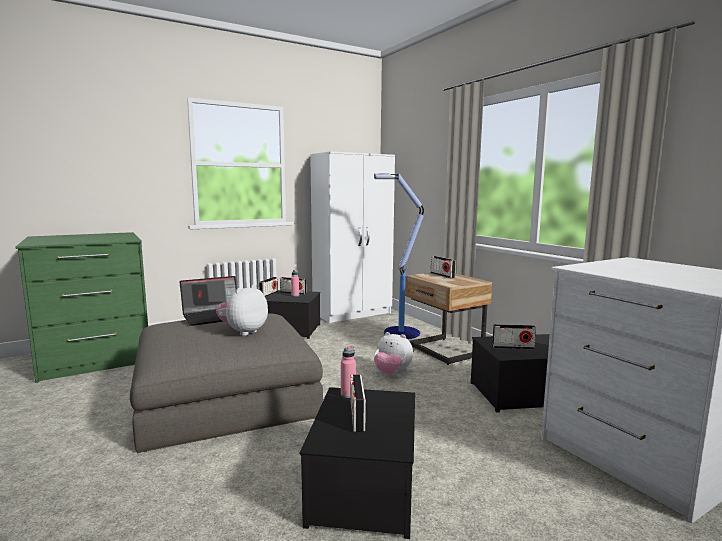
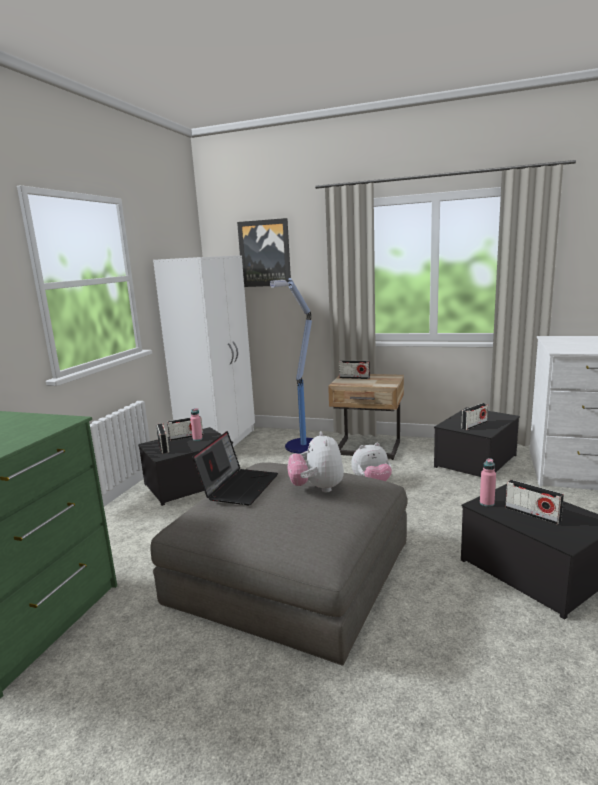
camera: 40 degrees left, 5 degrees up
(414, 153) = (264, 253): none -> picture

